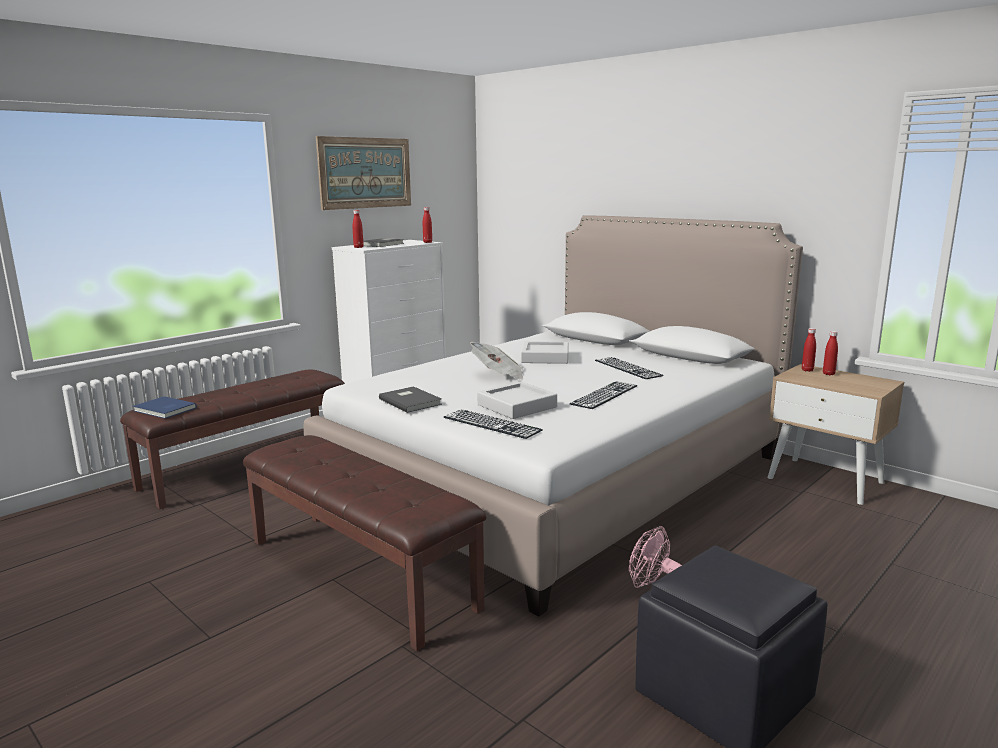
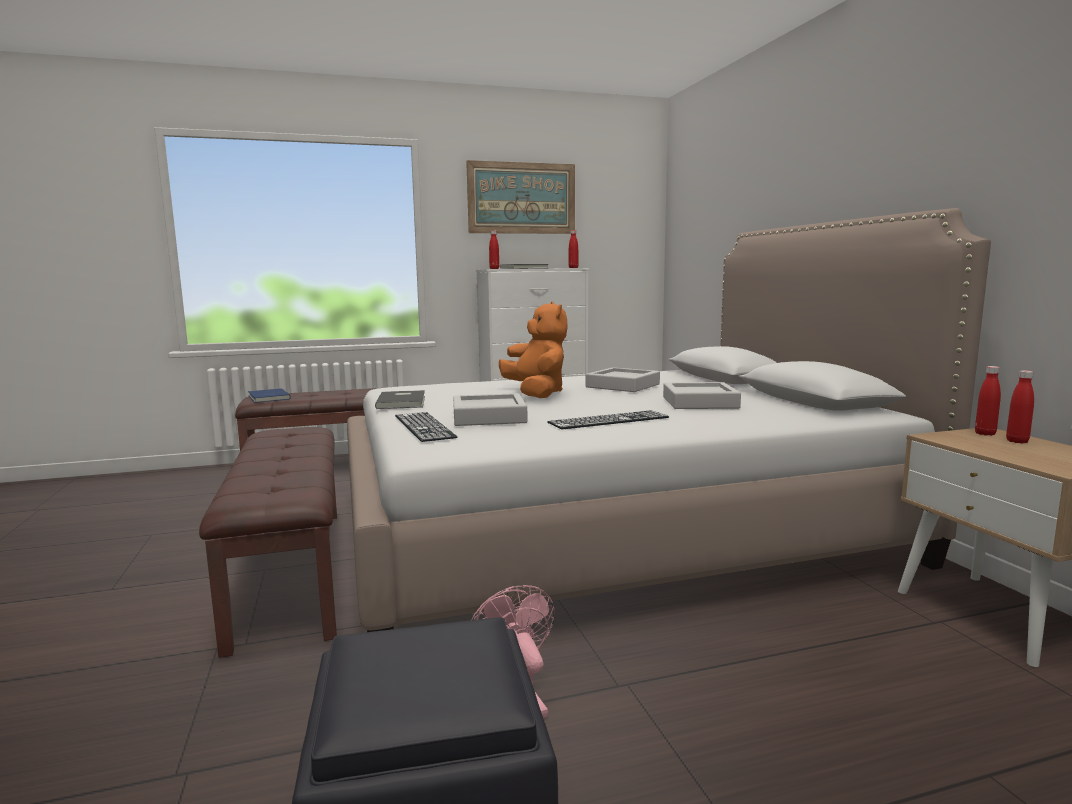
camera: 30 degrees right, 5 degrees down
(498, 375) = (536, 393): newspaper -> orange plush toy
(628, 368) = (700, 402): keyboard -> grey tray

